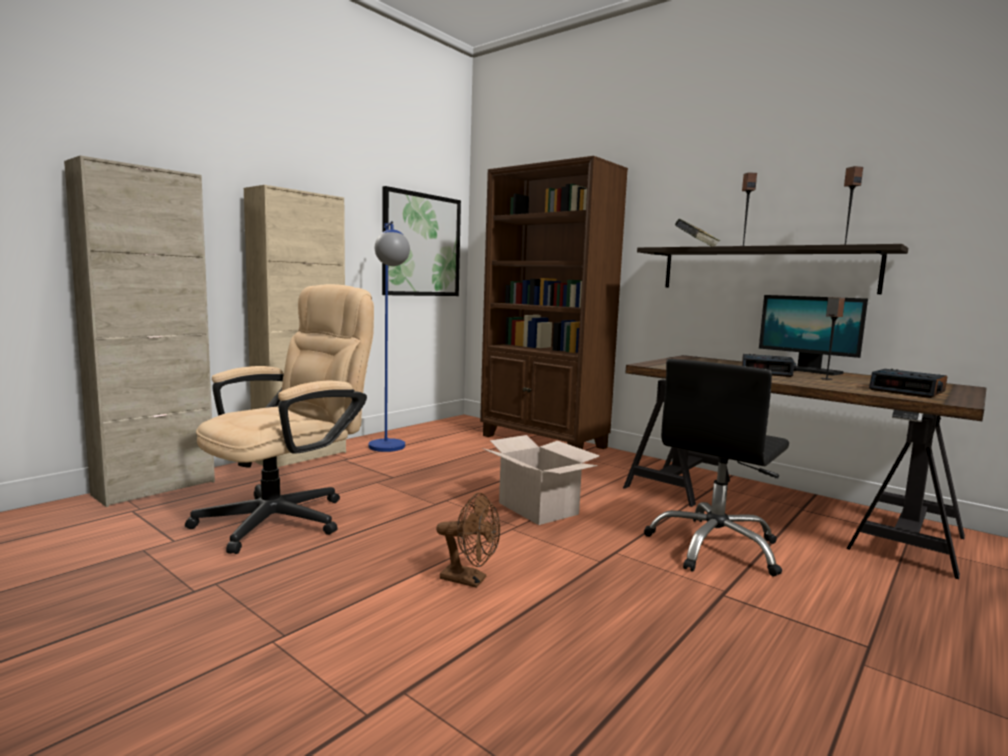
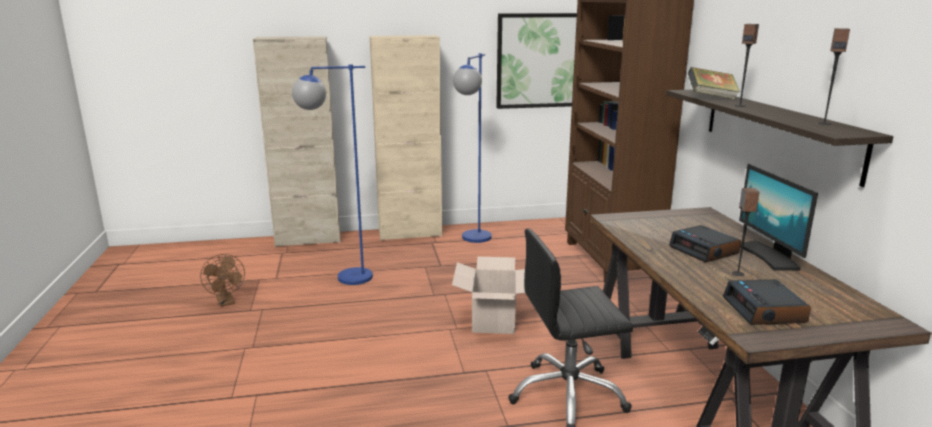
camera: 40 degrees right, 10 degrees up
(287, 516) = (342, 278): beige office chair -> blue floor lamp
(470, 580) = (370, 353): brown fan -> brown fan (226, 302)

